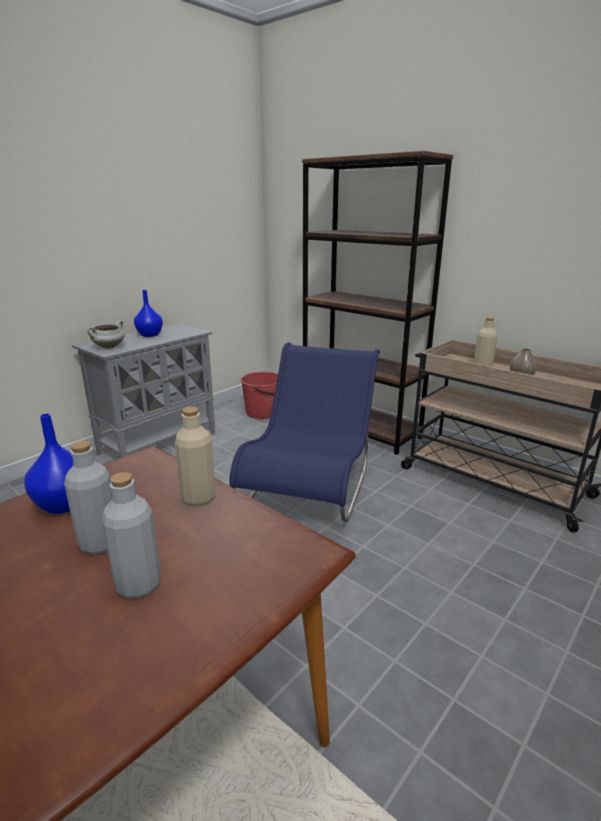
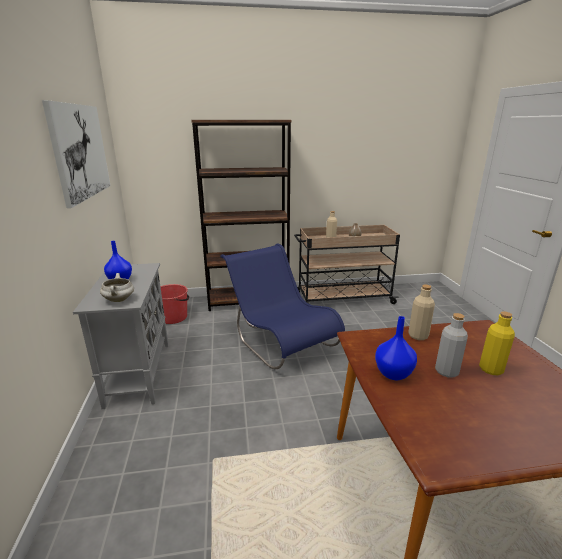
camera: 50 degrees left, 0 degrees up
(138, 585) = (491, 369): grey bottle -> yellow bottle
(163, 195) = (80, 151): none -> picture

